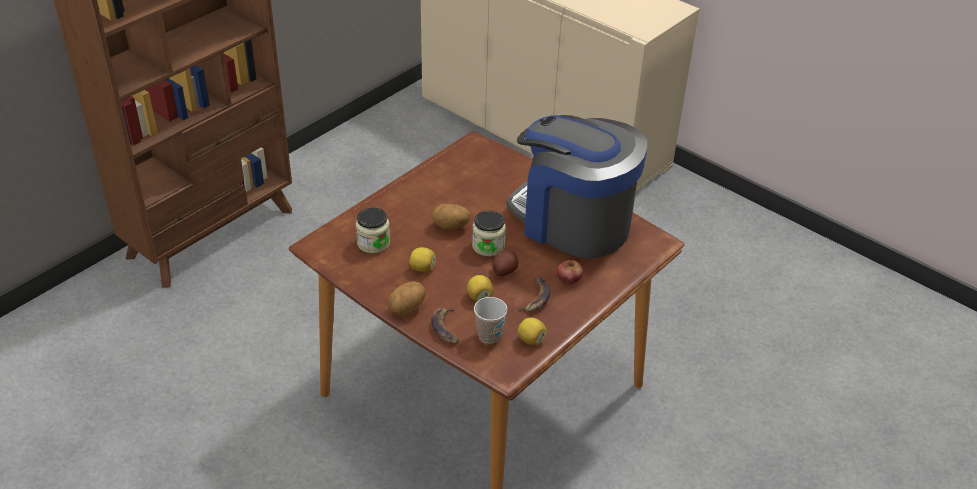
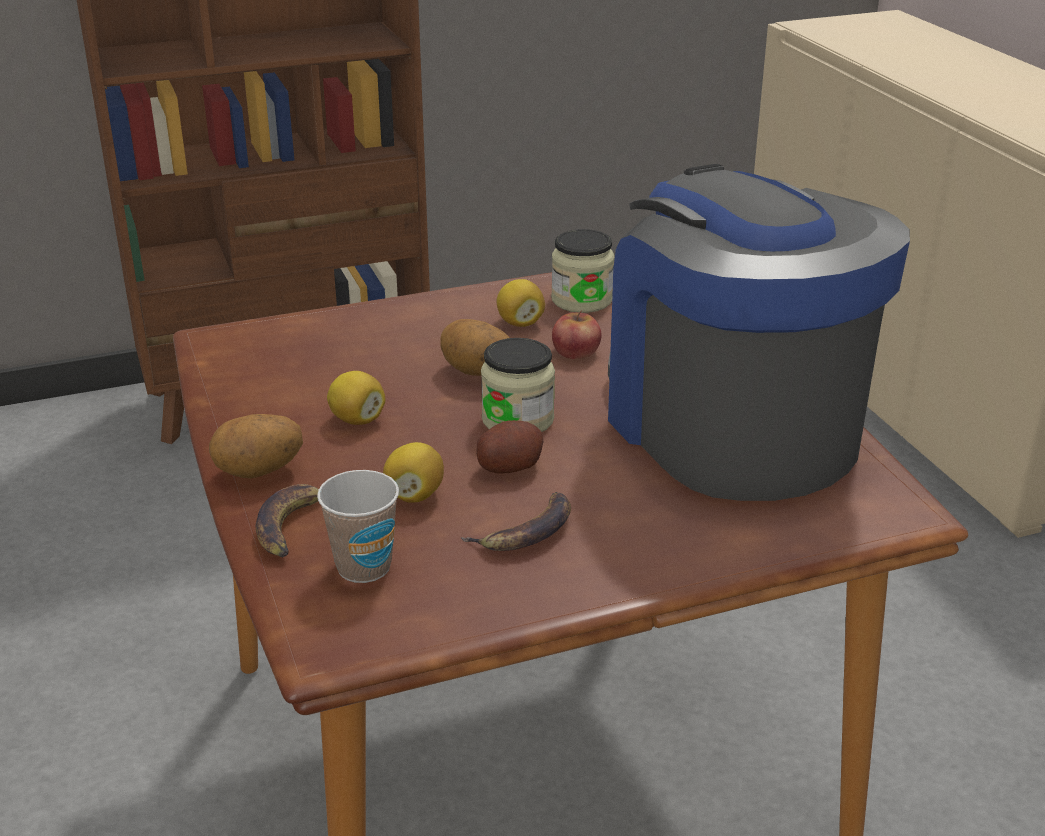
camera: 30 degrees right, 10 degrees down
(373, 243) = (314, 360): jar -> jar (581, 300)
(531, 340) = (442, 604): lemon -> lemon (520, 322)
(569, 278) = (633, 519): apple -> apple (576, 351)

